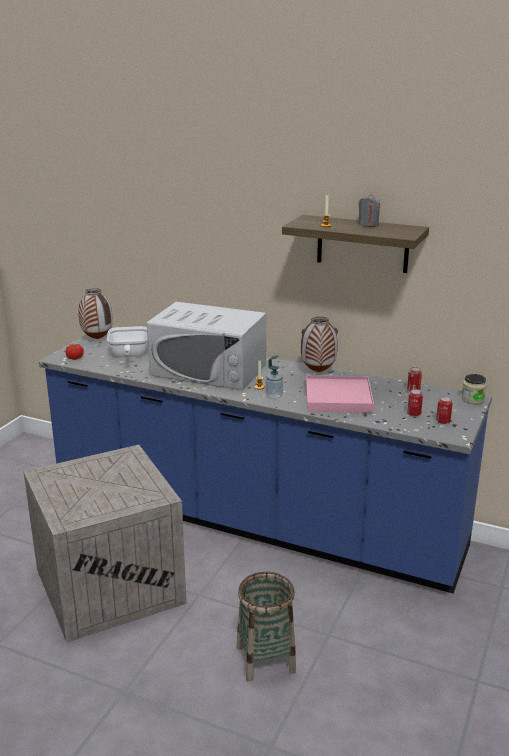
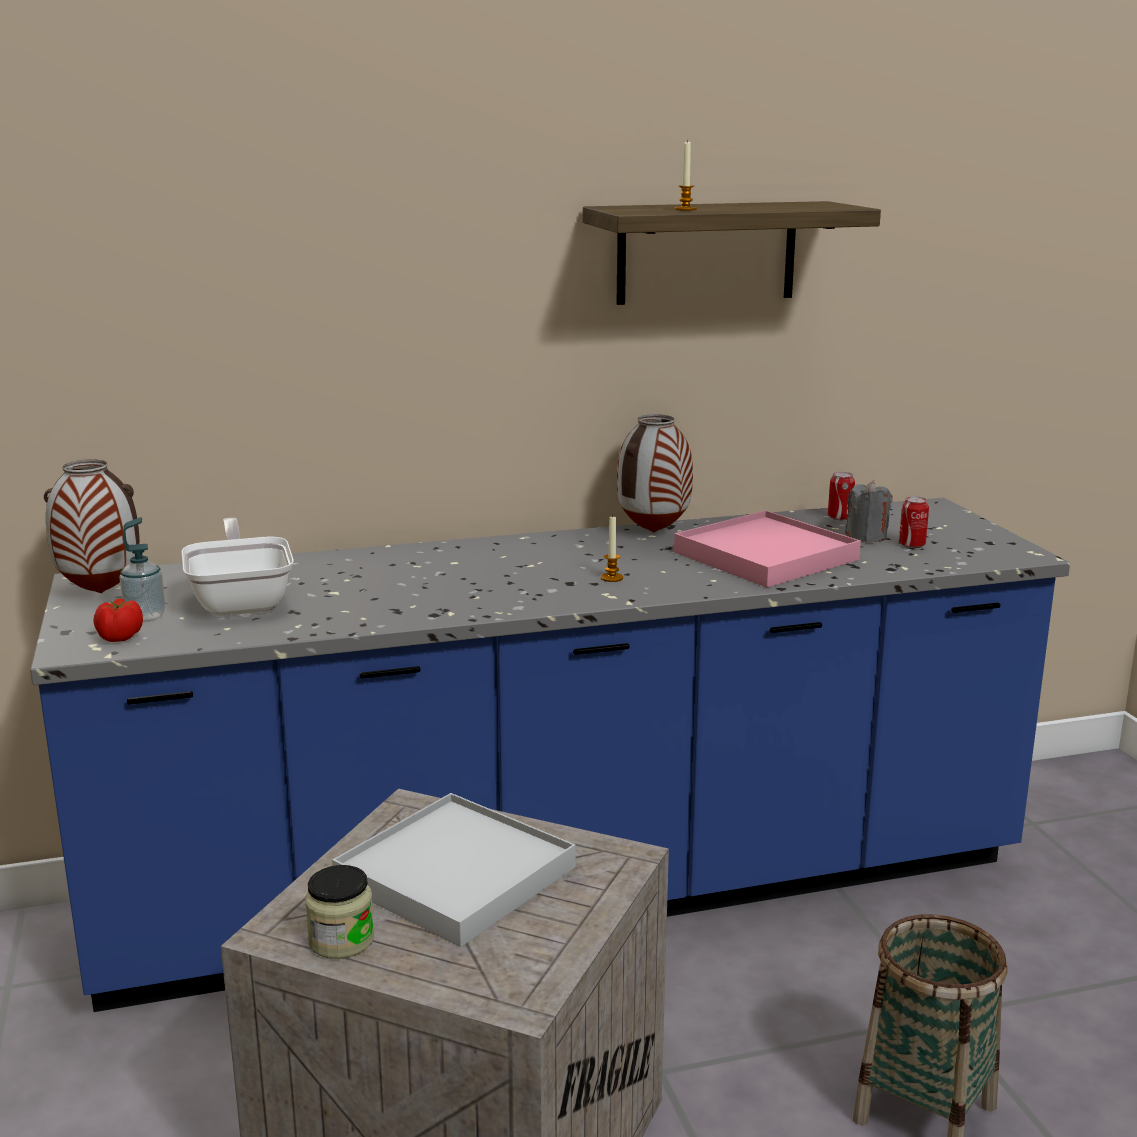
camera: 40 degrees left, 5 degrees down
(108, 479) = (455, 875): none -> white tray
(128, 355) = (241, 600): frying pan -> frying pan turned 150 degrees counterclockwise
(209, 370) = (462, 579): white microwave -> none
(274, 396) = (667, 583): soap dispenser -> soap dispenser (145, 617)
(368, 224) = (739, 204): grey candle -> grey candle (866, 536)
(443, 421) = (967, 542): can -> none
(472, 399) = (935, 507): jar -> jar (341, 940)

